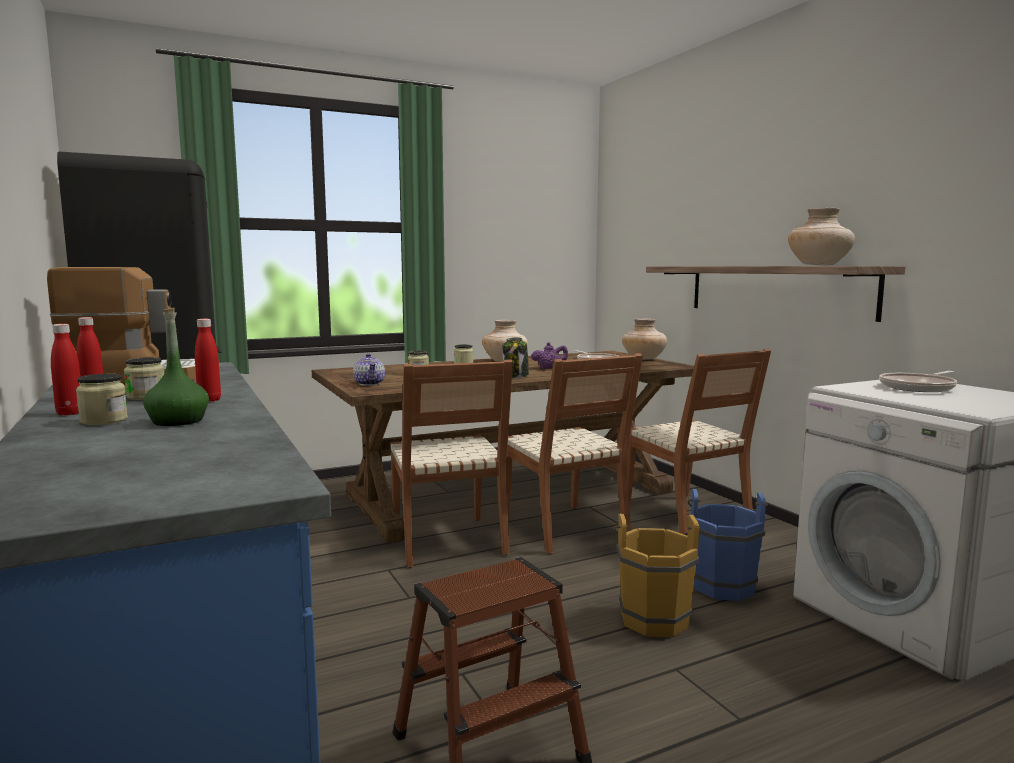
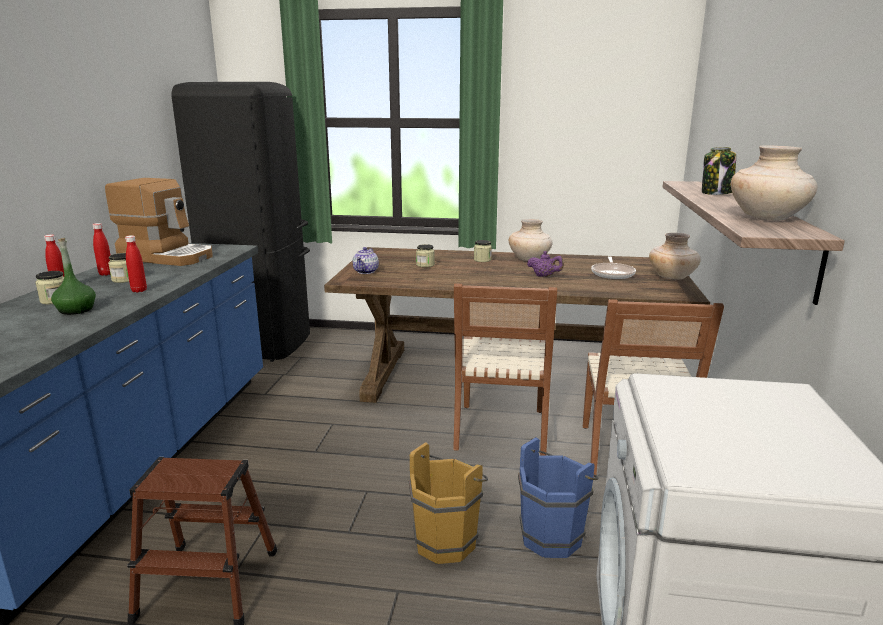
camera: 35 degrees right, 10 degrees up
(448, 544) = (397, 415): chair -> none
(516, 375) = (492, 281): jar -> jar (716, 193)
(919, 387) = (753, 408): frying pan -> none

